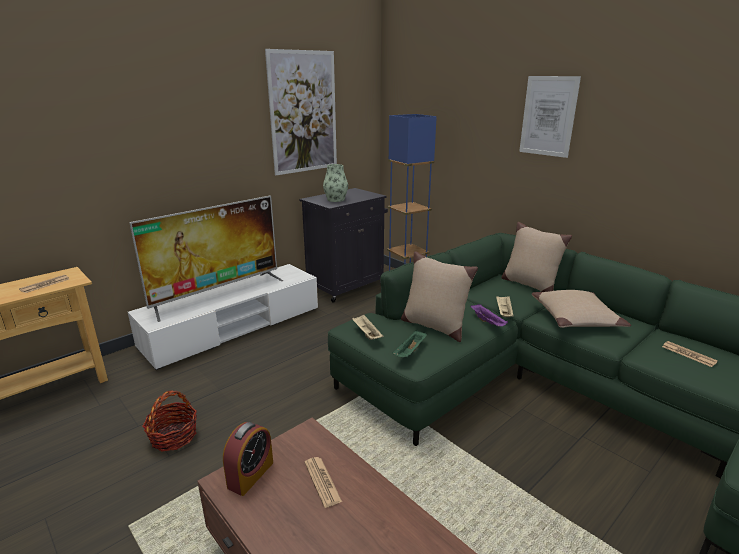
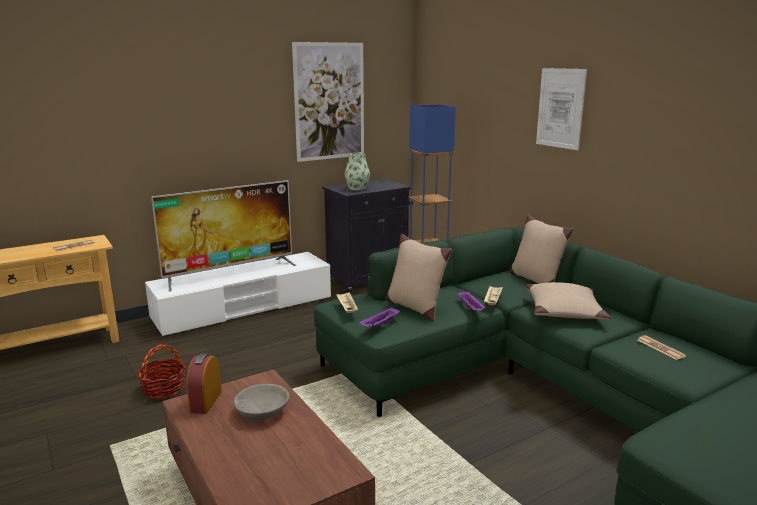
camera: 10 degrees right, 5 degrees down
(250, 475) = (206, 401): alarm clock -> alarm clock turned 150 degrees clockwise
(322, 481) = (262, 412): newspaper -> grey bowl
(410, 352) = (380, 325): green tray -> purple tray

